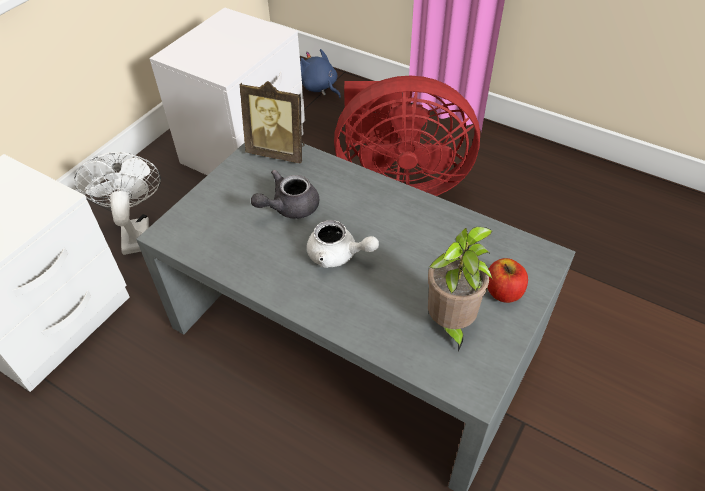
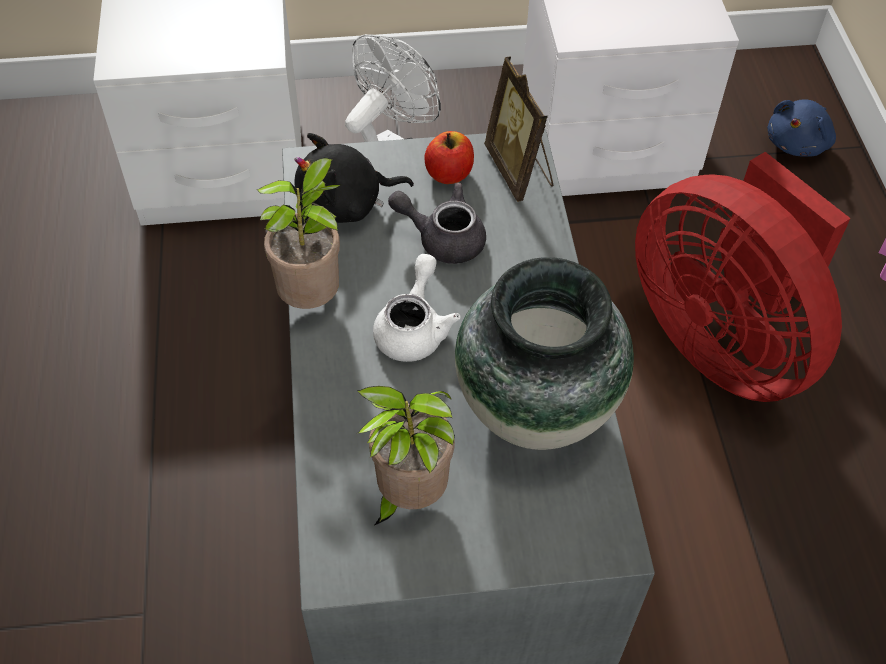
camera: 50 degrees right, 5 degrees up
(216, 233) = (346, 204): none -> black plush toy
(269, 289) = (313, 298): none -> potted plant
(320, 88) = (798, 143): blue plush toy -> blue plush toy turned 150 degrees counterclockwise
(338, 255) = (414, 328): white teapot -> white teapot turned 150 degrees counterclockwise
(440, 238) = (534, 410): none -> vase
(503, 292) = (506, 524): apple -> apple (449, 174)

